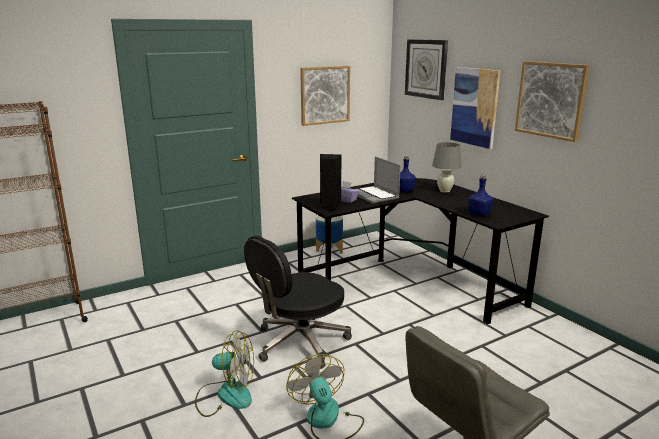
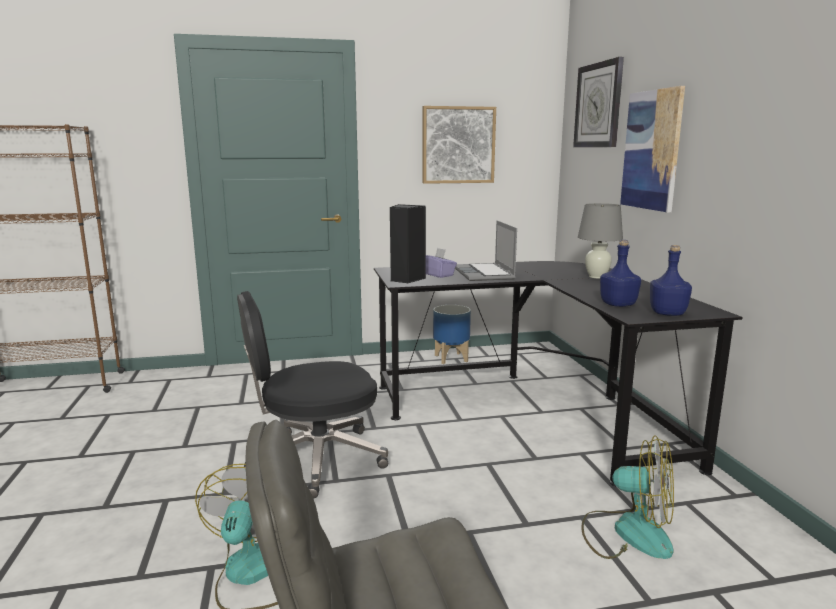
camera: 20 degrees right, 5 degrees down
(225, 395) = (162, 506): fan -> fan (627, 533)
(404, 191) = (535, 272): blue bottle -> blue bottle (667, 314)
(551, 100) = (753, 118): picture -> none

